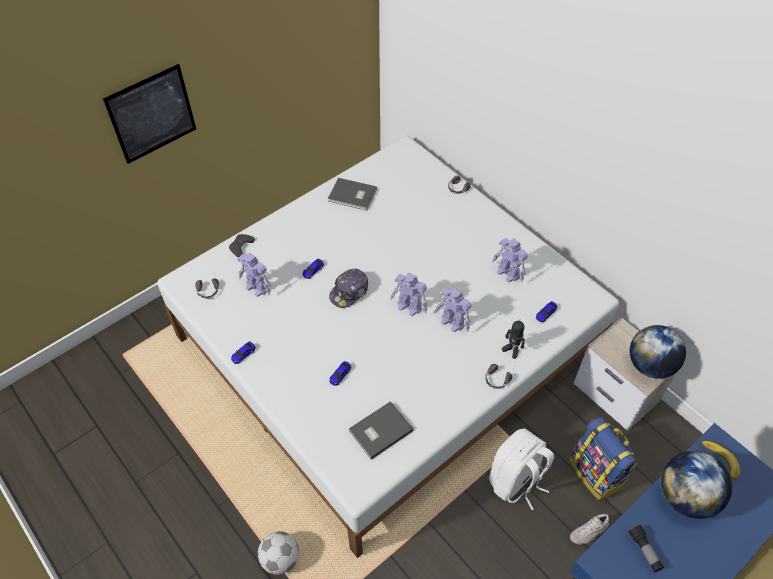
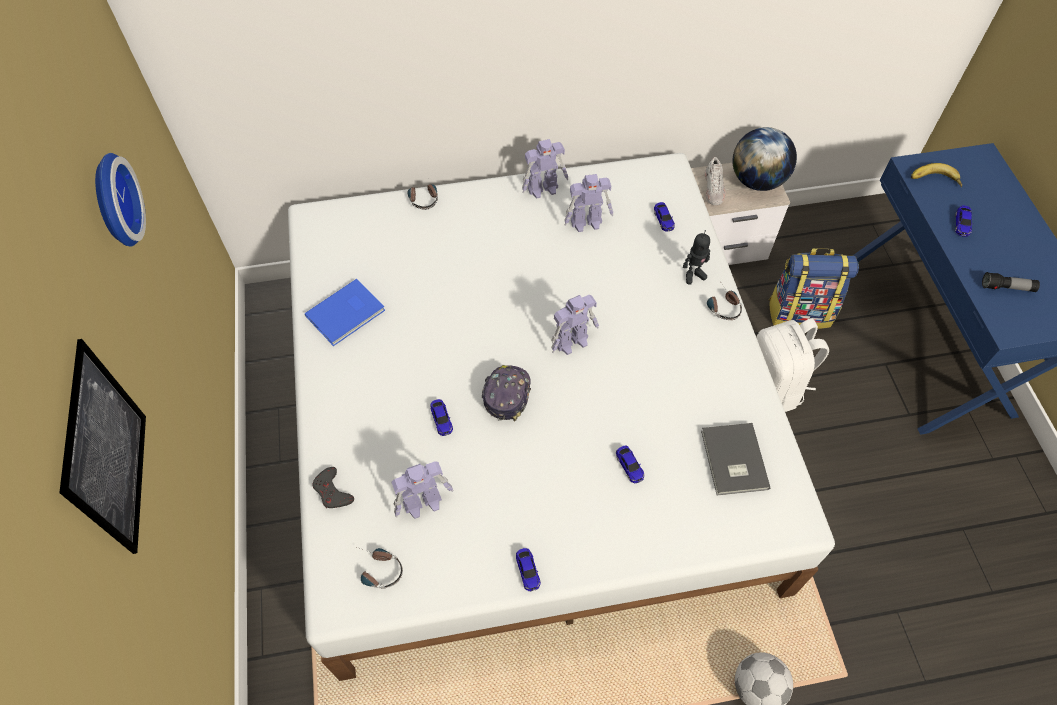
camera: 60 degrees left, 5 degrees up
(272, 38) = (112, 201): none -> wall clock
(349, 292) = (506, 394): cap -> cap turned 150 degrees counterclockwise
(352, 196) = (347, 314): grey book -> blue book
(453, 323) = (623, 310): toy robot -> toy robot (544, 189)
(589, 531) = (858, 355): white shoe -> white shoe (713, 189)
(685, 496) = (961, 224): globe -> toy car

